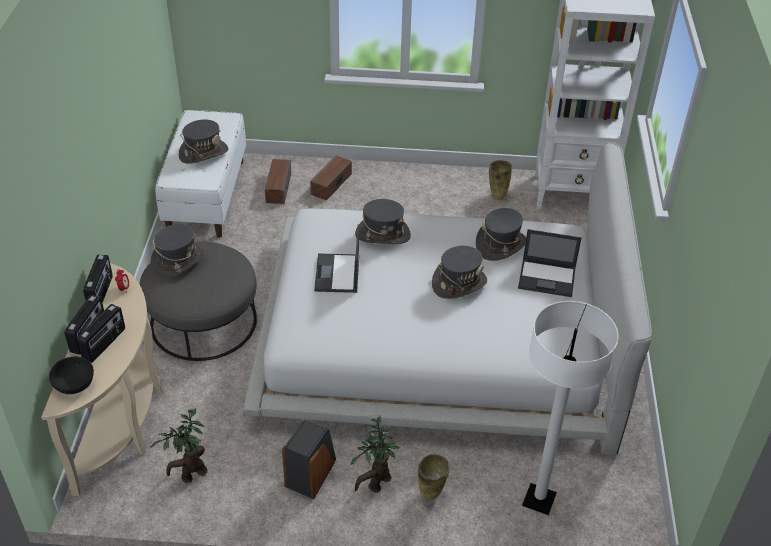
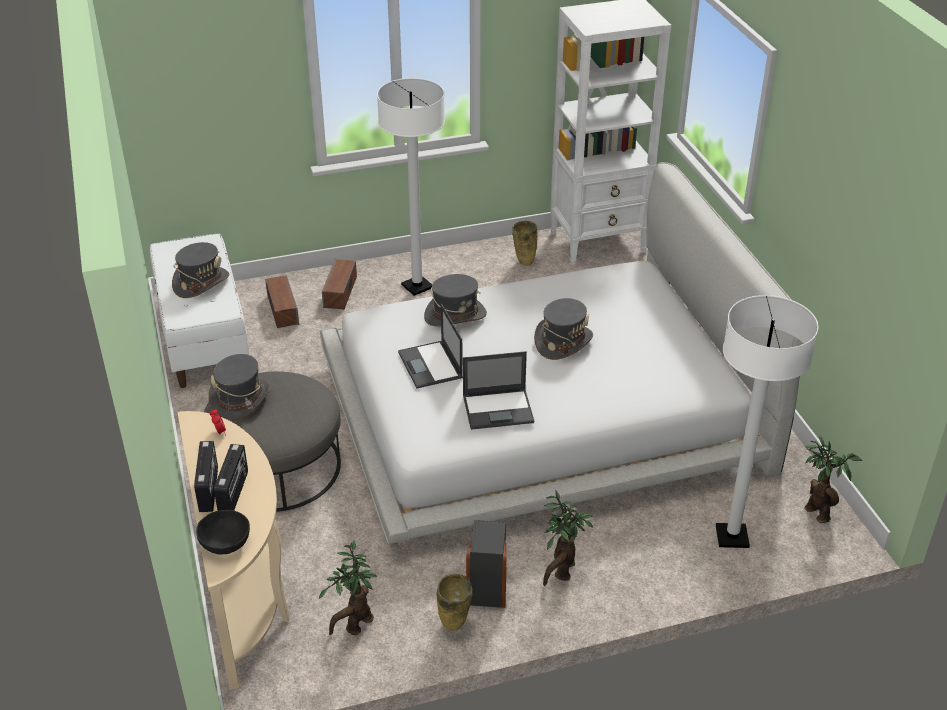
camera: 20 degrees left, 5 degrees down
(101, 293) = (196, 443): radio -> none
(395, 195) = (417, 286): none -> white floor lamp
(430, 495) = (623, 565): beige vase -> beige vase (454, 625)
(500, 245) = (582, 295): grey hat -> none
(547, 278) = (647, 315): laptop -> laptop (499, 409)
(629, 500) = (816, 511): none -> potted plant

